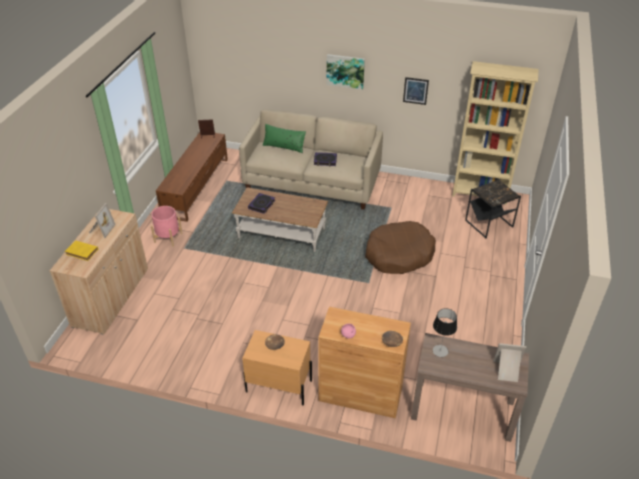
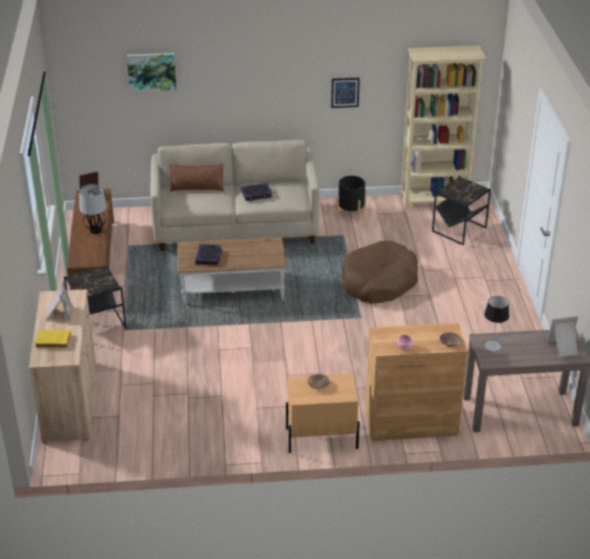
camera: 20 degrees left, 5 degrees down
(168, 237) = (97, 323): pink planter -> black side table
(194, 165) = (96, 230): none -> table lamp
(284, 146) = (197, 187): green pillow -> brown pillow
(345, 71) = (259, 83): picture -> picture (151, 71)
(406, 190) = (351, 213): none -> black planter

